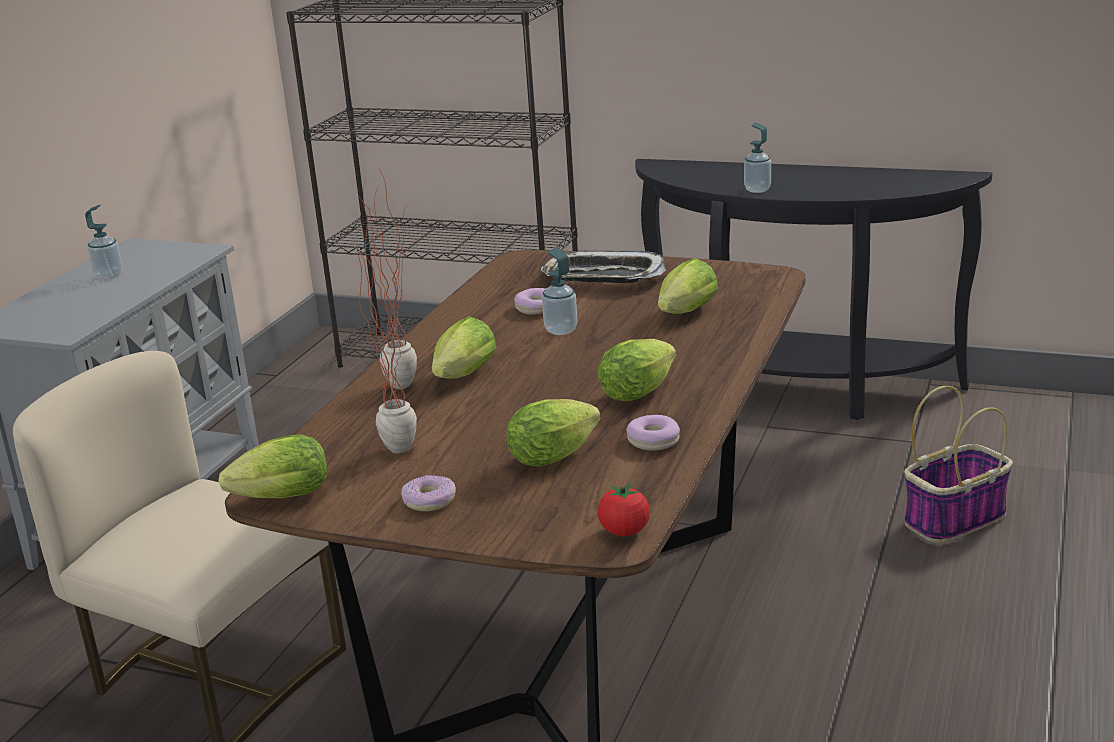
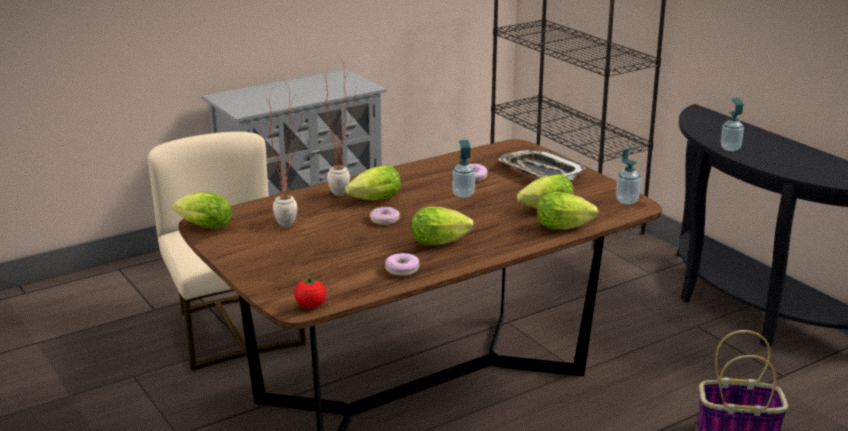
camera: 35 degrees right, 0 degrees up
(109, 276) = (305, 87): soap dispenser -> soap dispenser (627, 201)
(429, 501) = (257, 254): donut -> donut (384, 220)
(557, 455) = (346, 257): lettuce -> lettuce (566, 227)

